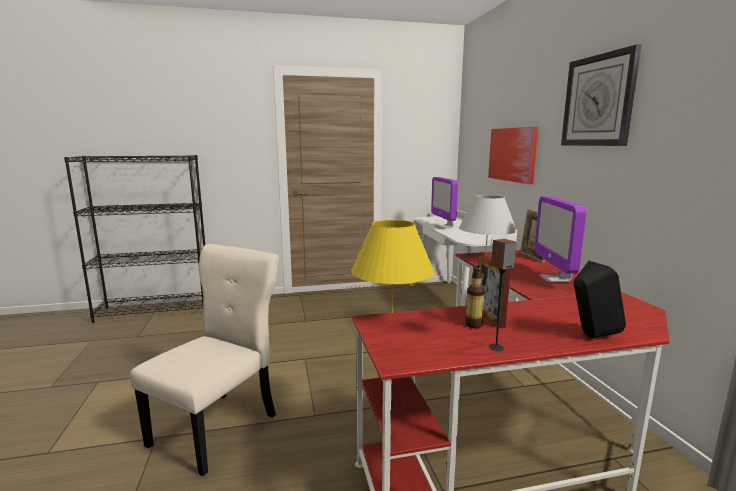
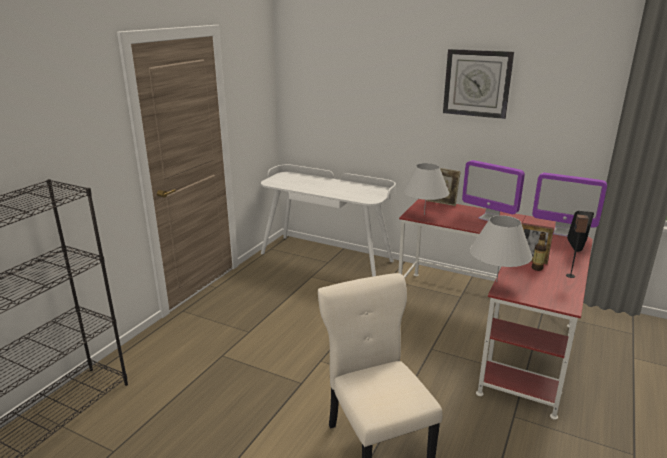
camera: 50 degrees left, 10 degrees up
(391, 313) = (496, 281): yellow table lamp -> white table lamp
(443, 227) = (315, 189): monitor -> monitor (562, 232)
(512, 154) = (375, 114): picture -> none

